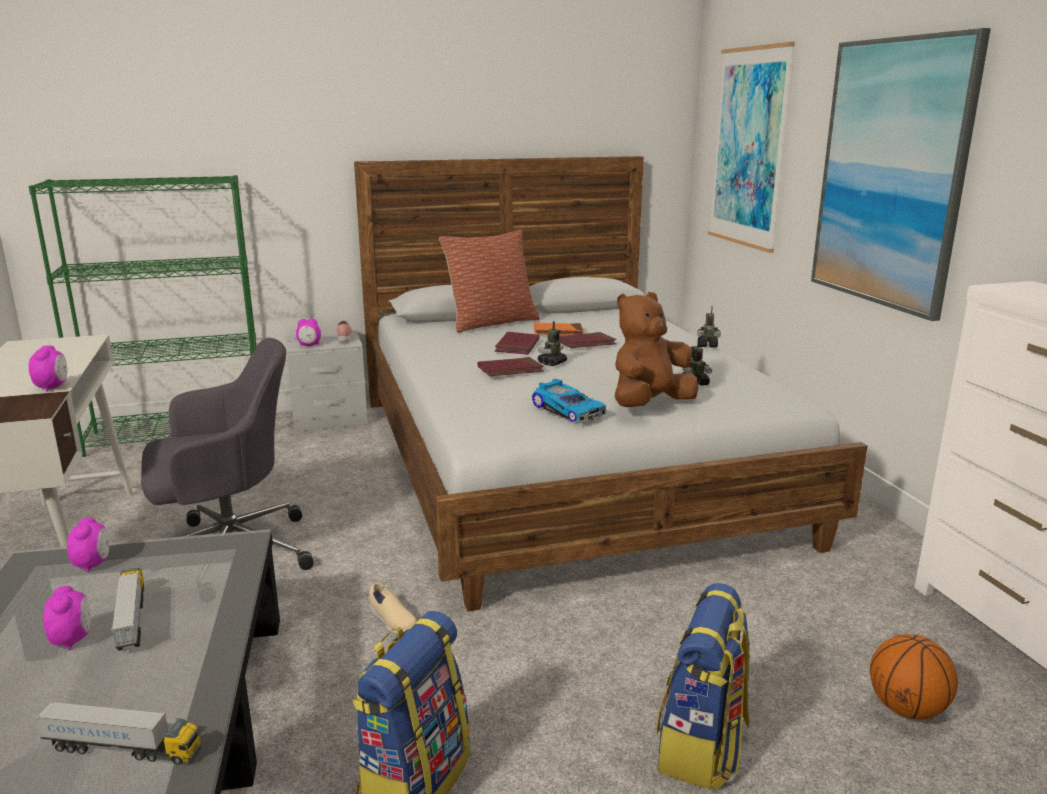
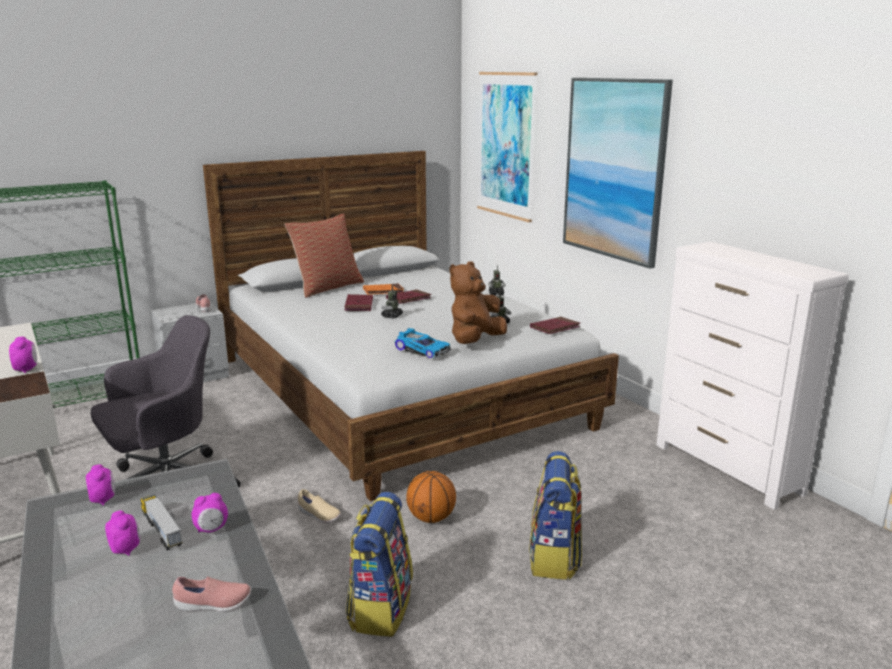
camera: 15 degrees left, 0 degrees up
(123, 749) = (213, 604): toy truck -> pink shoe
(309, 345) = (178, 317): alarm clock -> alarm clock (211, 529)
(510, 370) = (364, 324): red book -> red book (555, 328)
(906, 709) = (667, 517): basketball -> basketball (431, 518)

